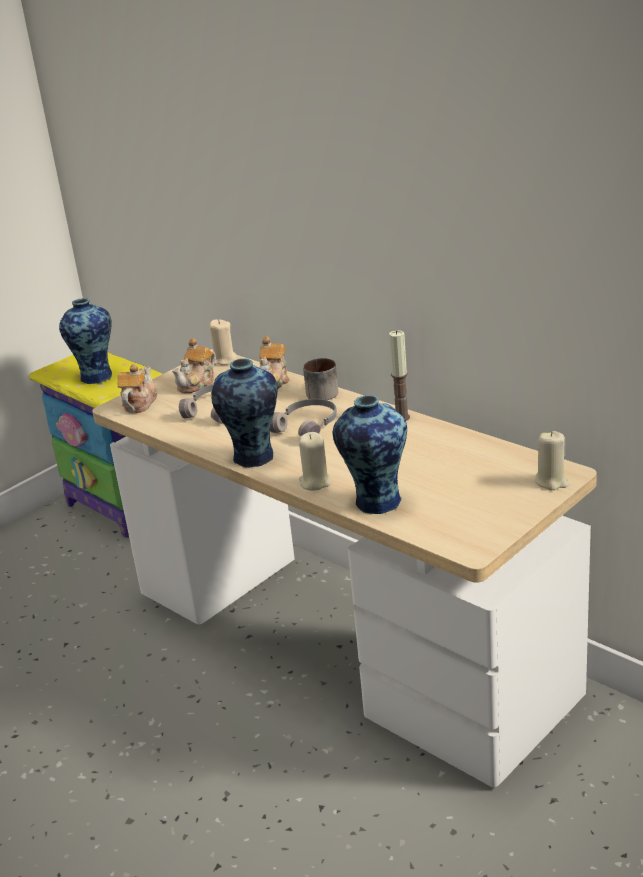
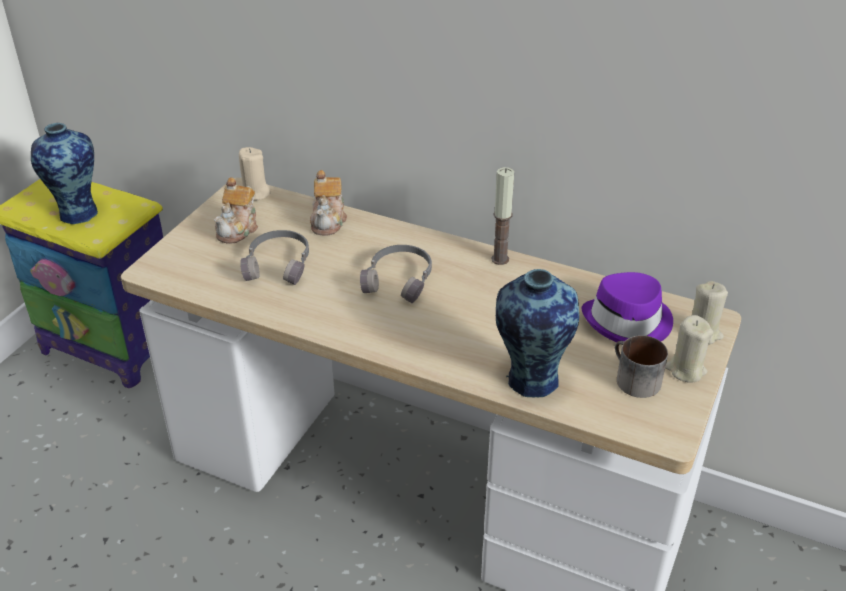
camera: 20 degrees left, 10 degrees up
(139, 404) = (178, 263): teapot -> none
(253, 458) = (358, 331): vase -> none
(315, 482) = (447, 359): beige candle -> beige candle (685, 369)
(319, 392) = (389, 231): mug -> mug (632, 379)
(487, 469) = (628, 322): none -> purple hat

